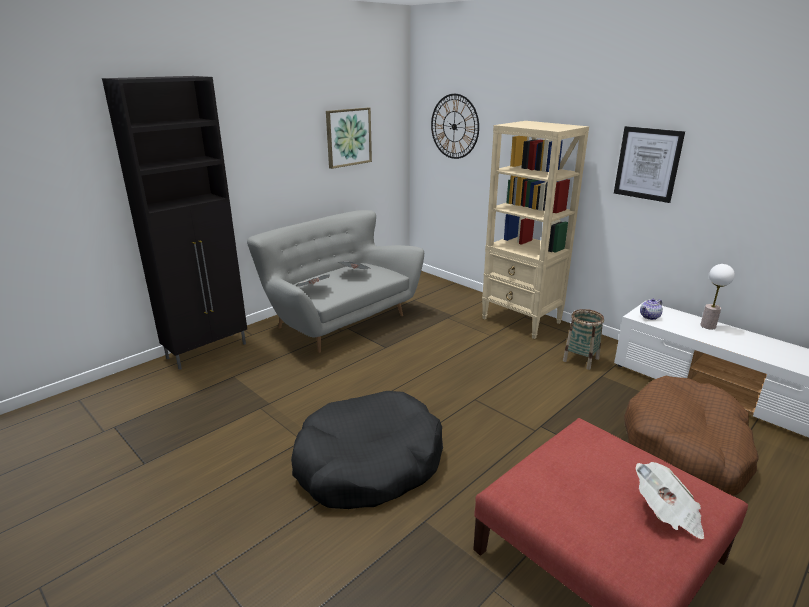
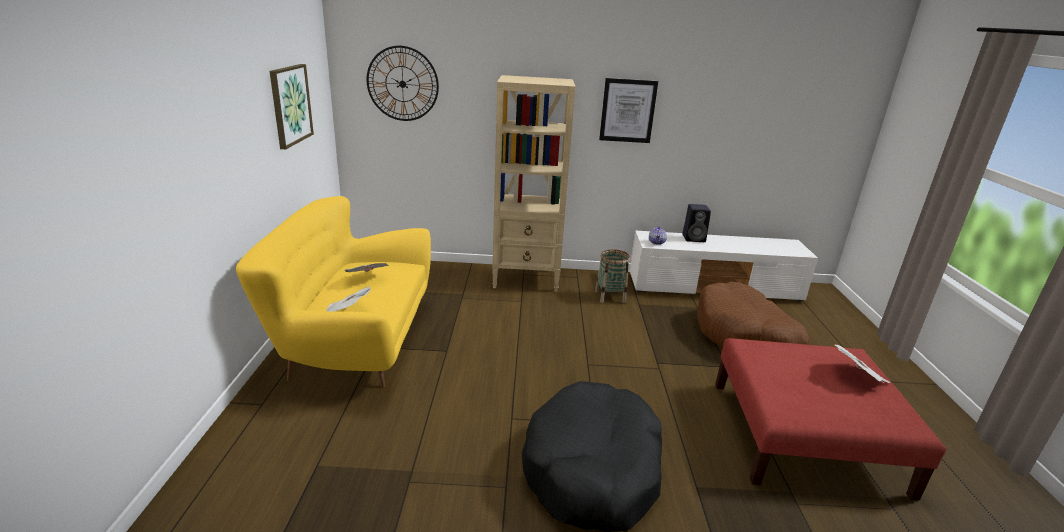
camera: 45 degrees left, 0 degrees up
(208, 351) = (226, 453): black cabinet -> none
(339, 320) = (353, 342): grey sofa -> yellow sofa
(708, 326) = (694, 238): table lamp -> black speaker

